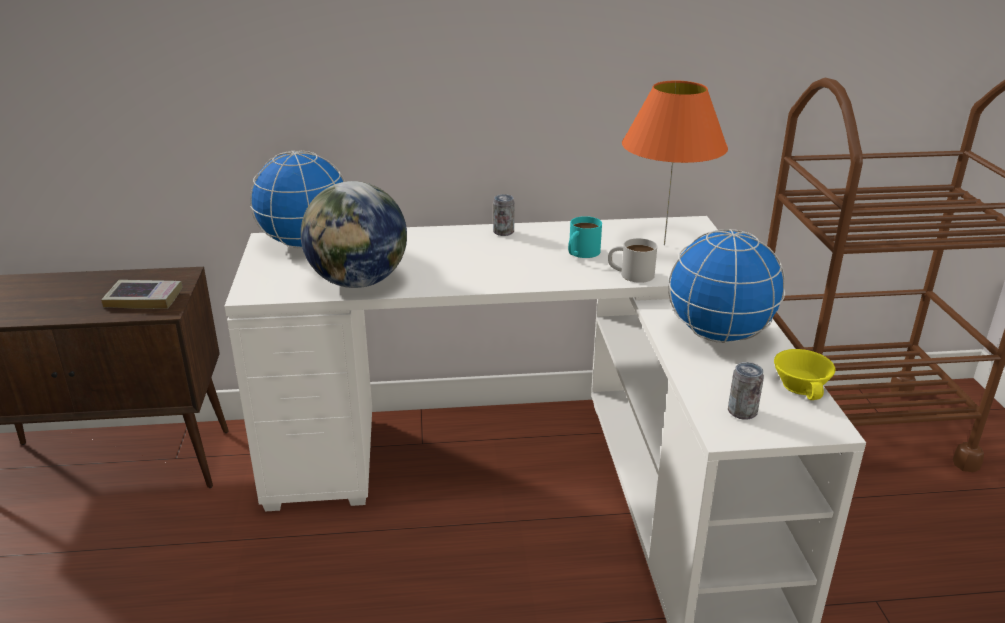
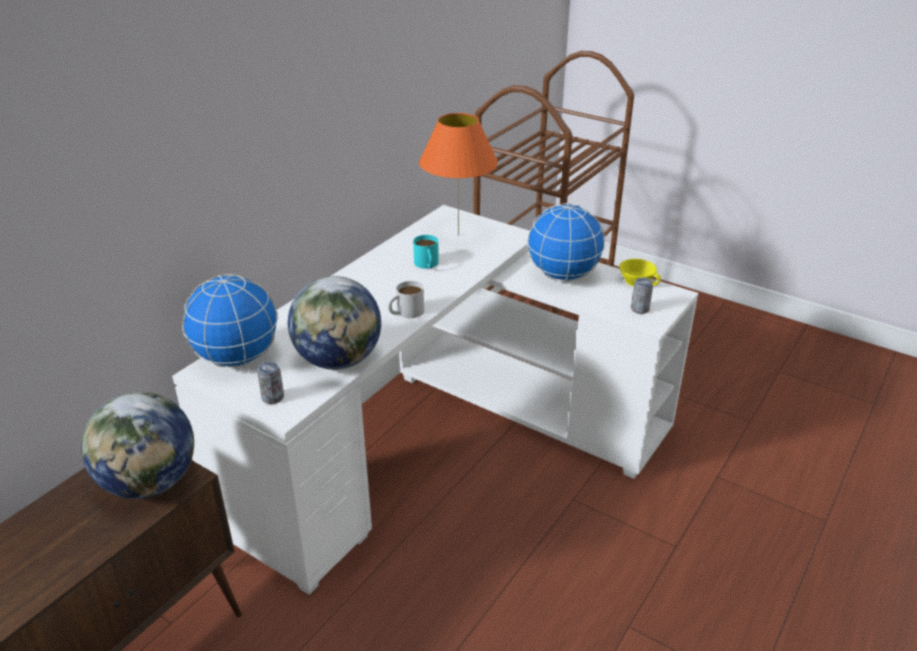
camera: 50 degrees left, 5 degrees up
(144, 299) = (150, 483): book -> globe
(503, 232) = (354, 275): can -> can (273, 398)
(630, 274) = (477, 263): white mug -> white mug (405, 312)

